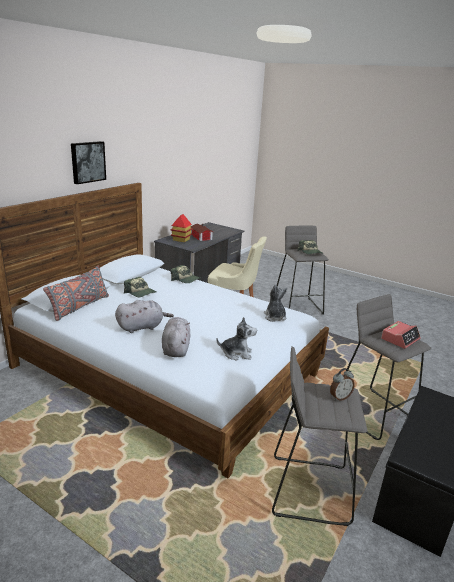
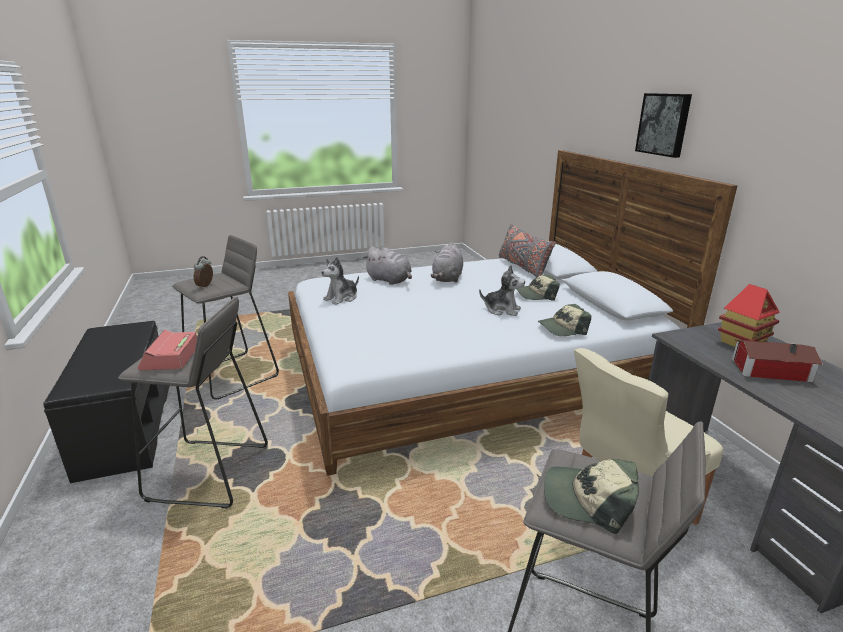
camera: 130 degrees right, 0 degrees up
(275, 317) = (374, 343): plush toy -> plush toy (502, 310)

